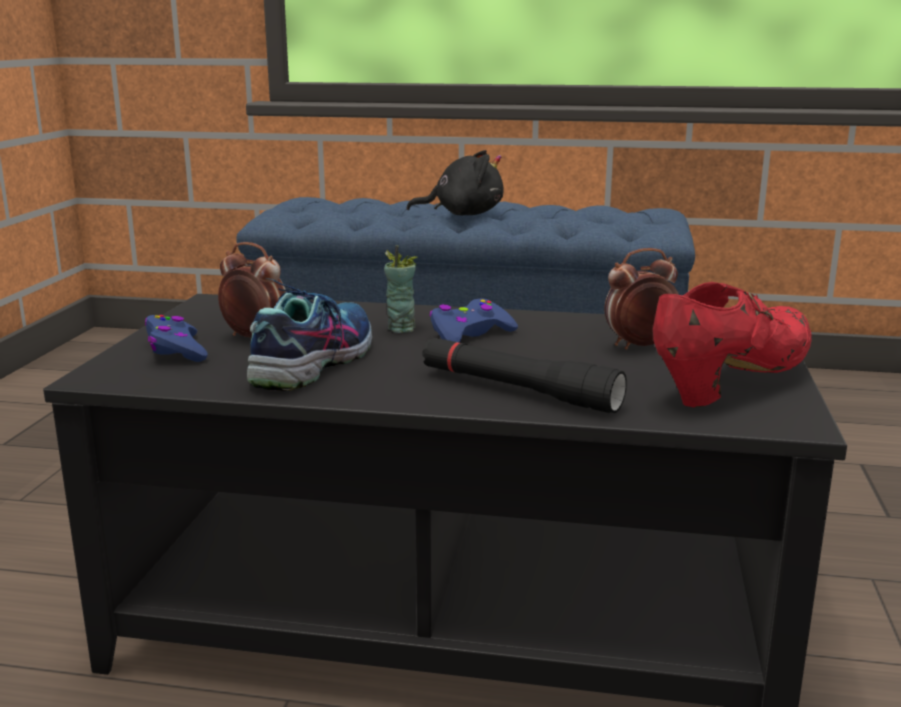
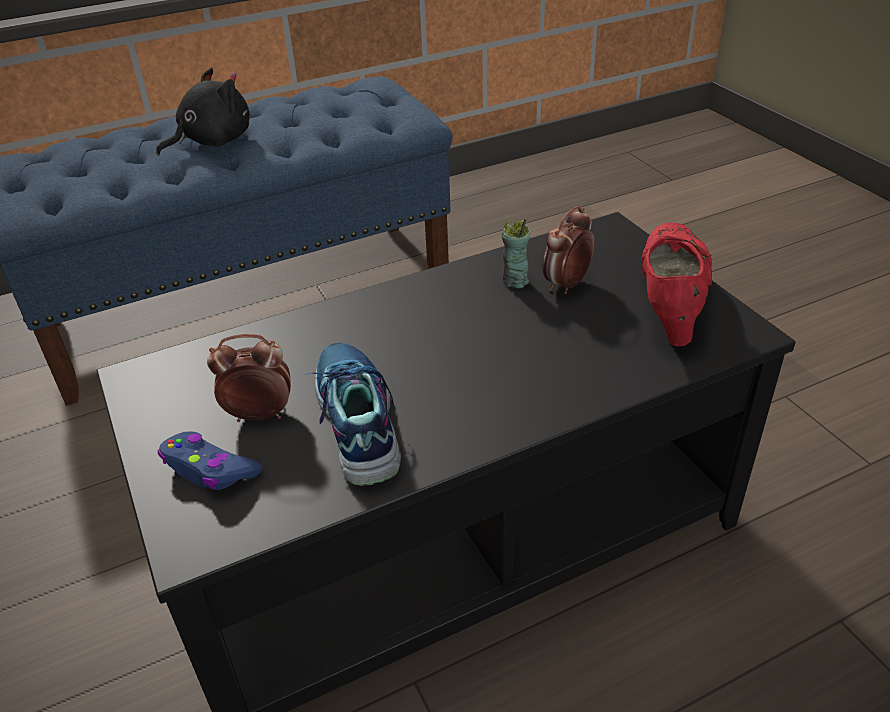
camera: 35 degrees left, 20 degrees up
(400, 328) = (367, 340): cup -> cup (515, 281)
(470, 334) = (431, 324): blue game controller -> none
(518, 390) = (554, 382): black flashlight -> none

